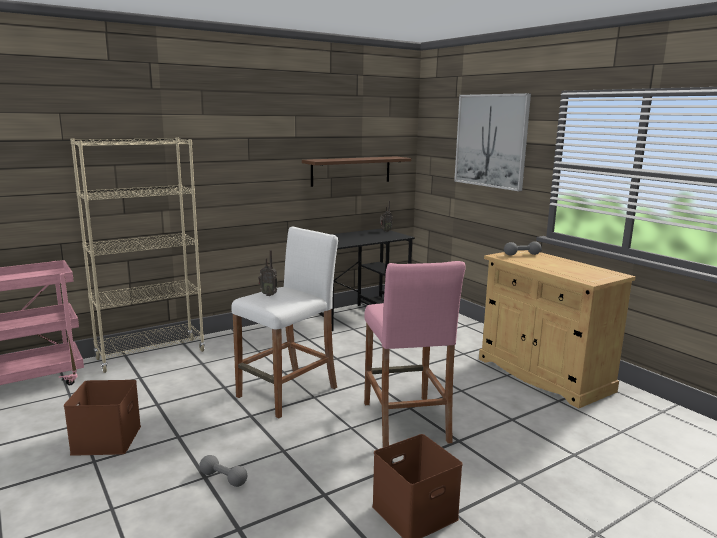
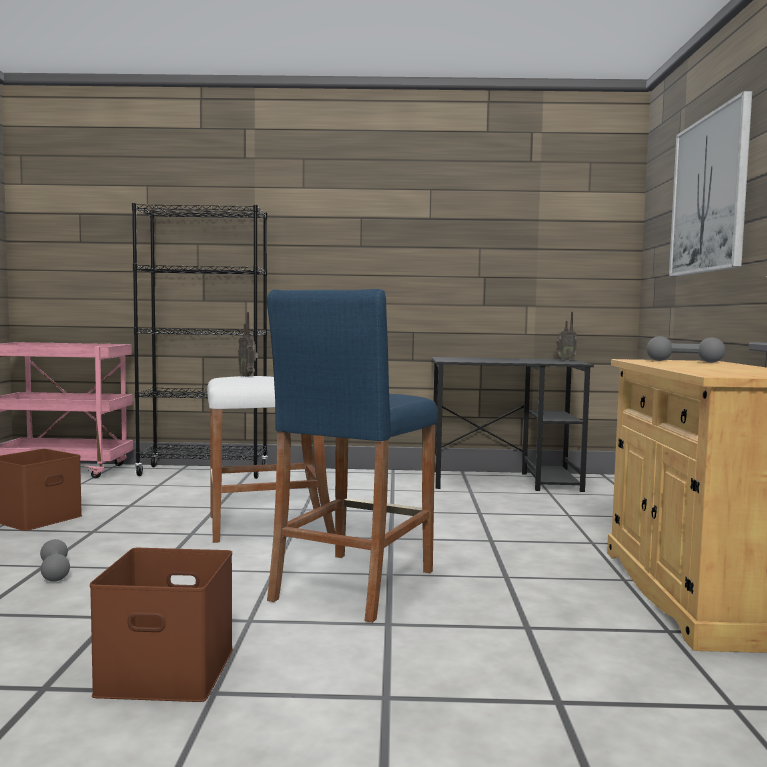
camera: 35 degrees right, 10 degrees down
(151, 355) = (204, 472): beige bookcase -> black bookcase
(351, 171) = (517, 268): brown shelf -> none
(405, 422) = (353, 585): pink stool -> blue stool

